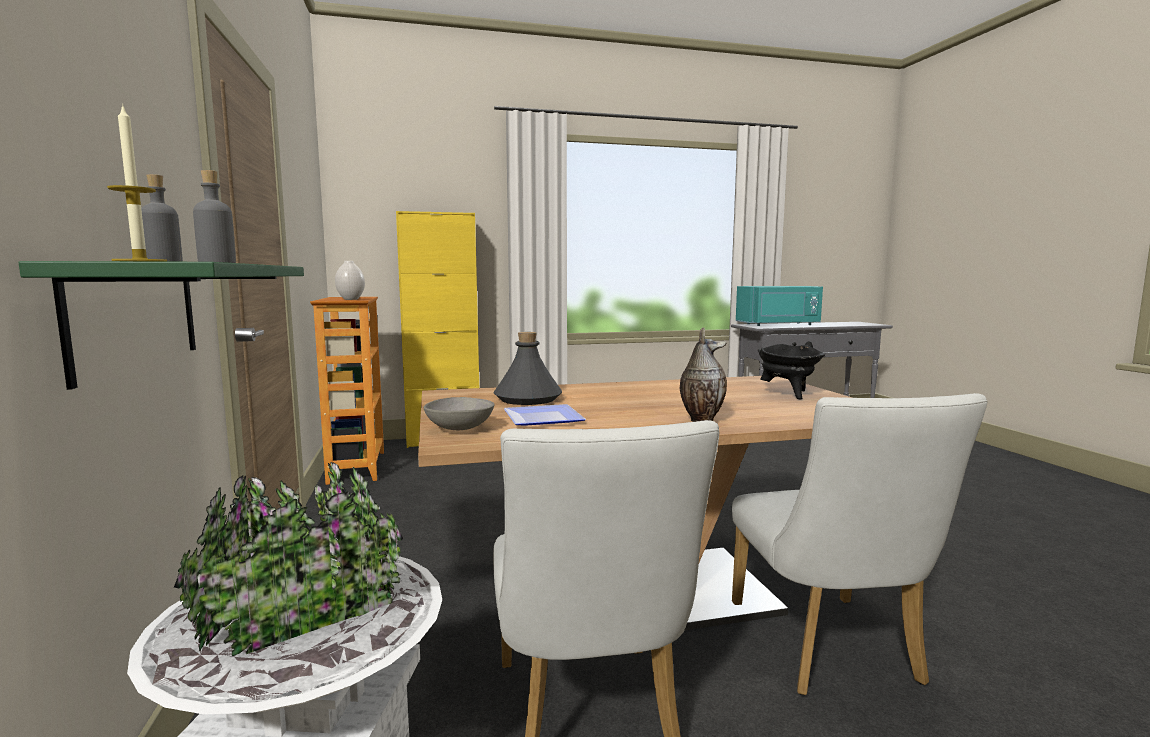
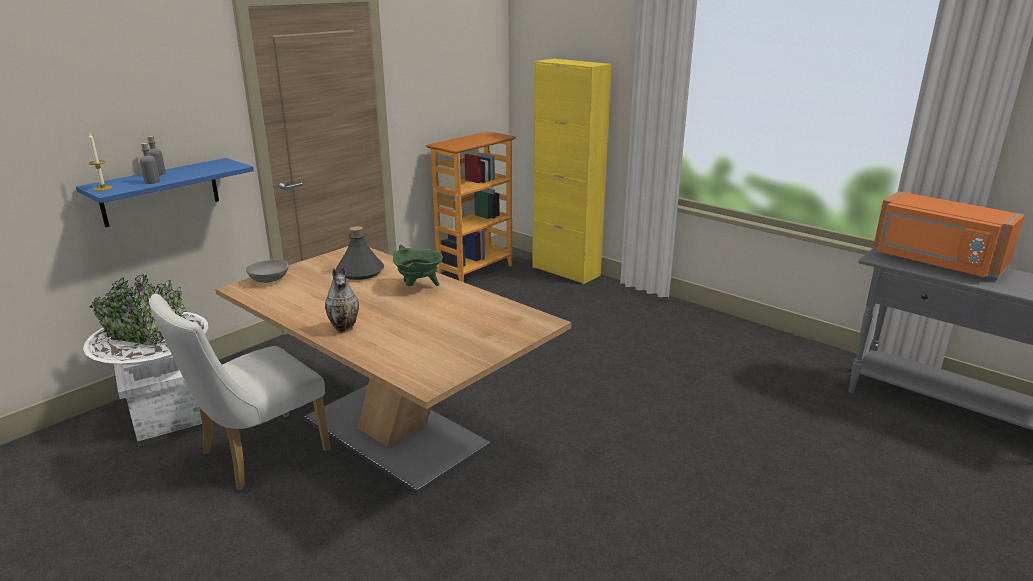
camera: 55 degrees right, 15 degrees up
(137, 315) = (160, 192): green shelf -> blue shelf
(351, 299) = (459, 145): white vase -> none
(546, 419) = (308, 291): plate -> none
(619, 390) = (418, 287): none -> green cooking pot
(779, 325) = (936, 262): turquoise microwave -> orange microwave
(788, 394) = (472, 340): black cooking pot -> none
(830, 652) = (381, 520): white chair -> none

